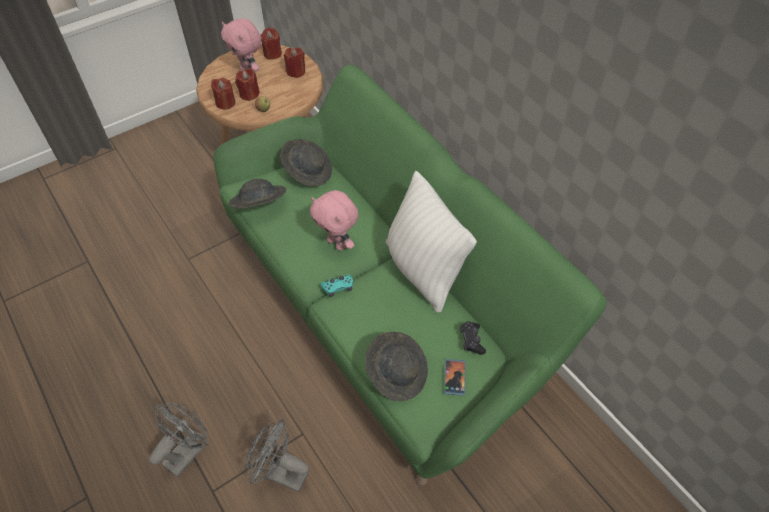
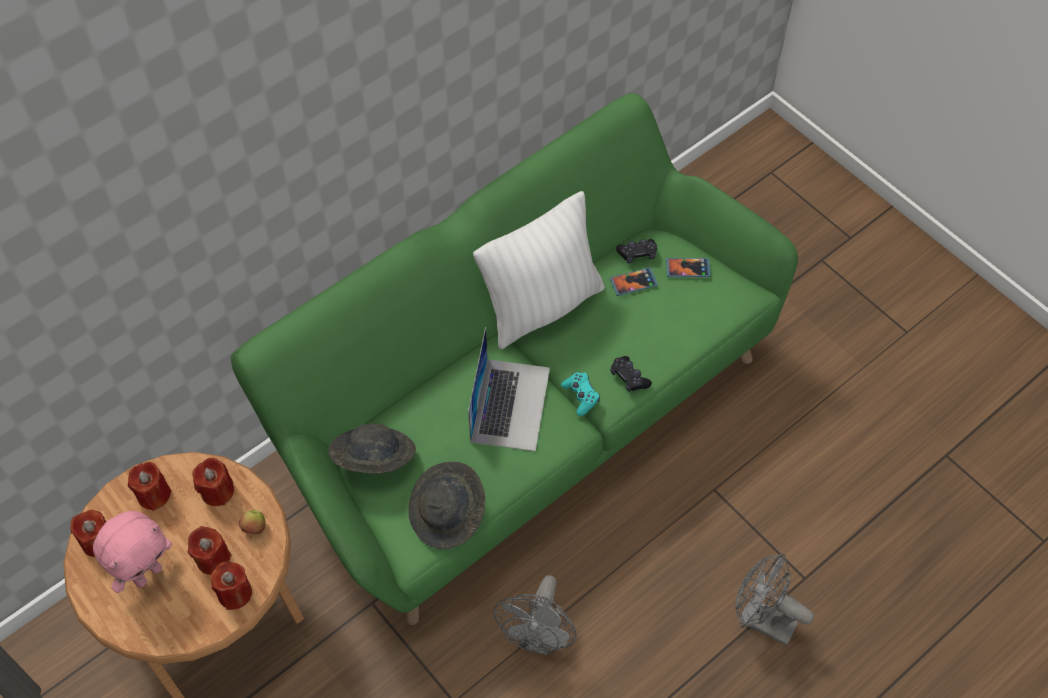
camera: 95 degrees left, 5 degrees up
(281, 473) = (767, 505): grey fan -> grey fan (538, 638)
(292, 95) = (217, 491): none -> red candle
(337, 243) = (510, 404): pink plush toy -> laptop
(348, 320) = (629, 378): none -> black game controller
(397, 373) = (692, 322): grey hat -> none
(441, 334) = (633, 282): none -> phone

